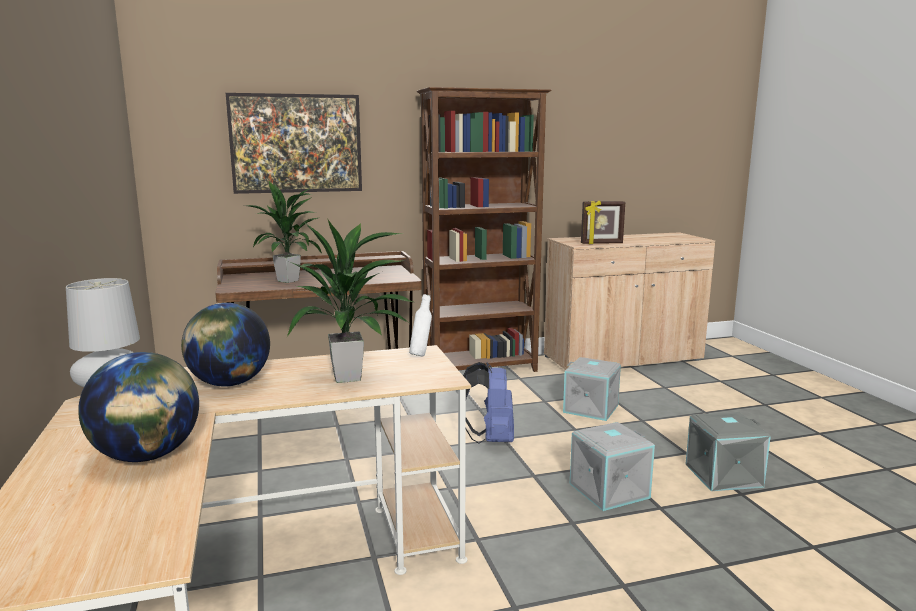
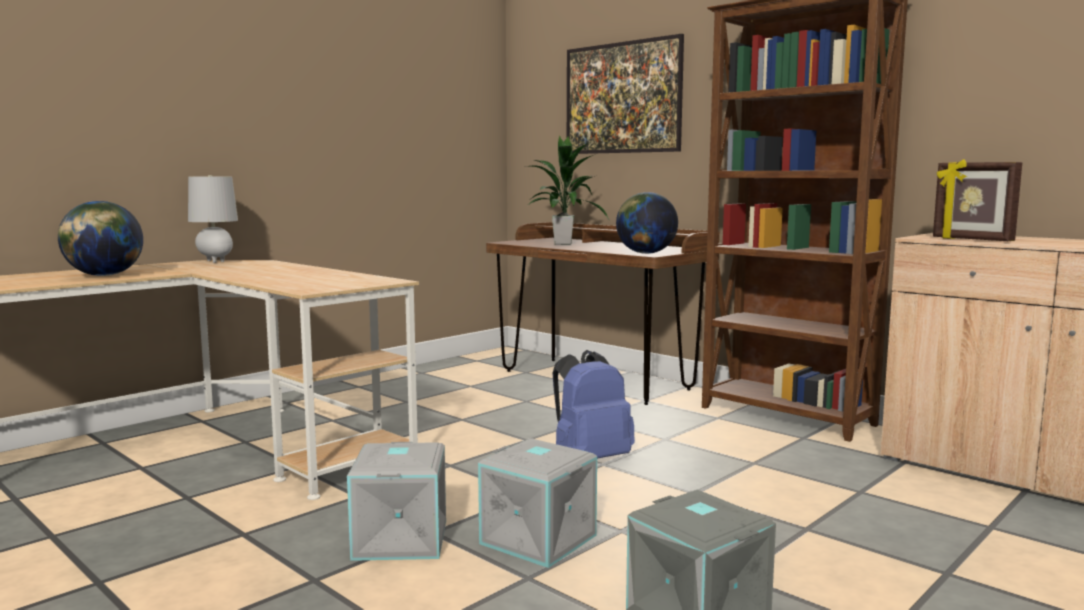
camera: 60 degrees right, 5 degrees down
(229, 383) = (253, 268): globe -> globe (645, 253)
(349, 378) = (290, 278): potted plant -> none
(421, 355) = (378, 281): white bottle -> none
(591, 408) = (785, 491): grey storage box -> grey storage box (402, 540)

